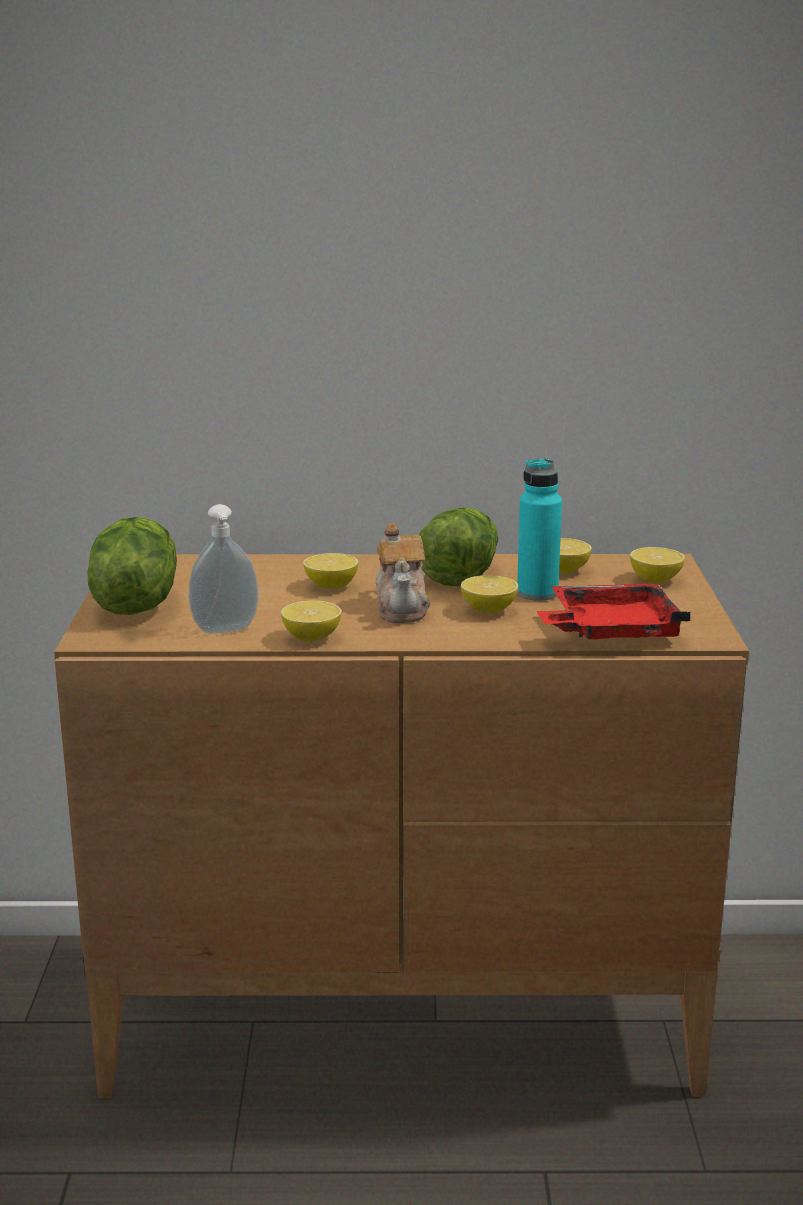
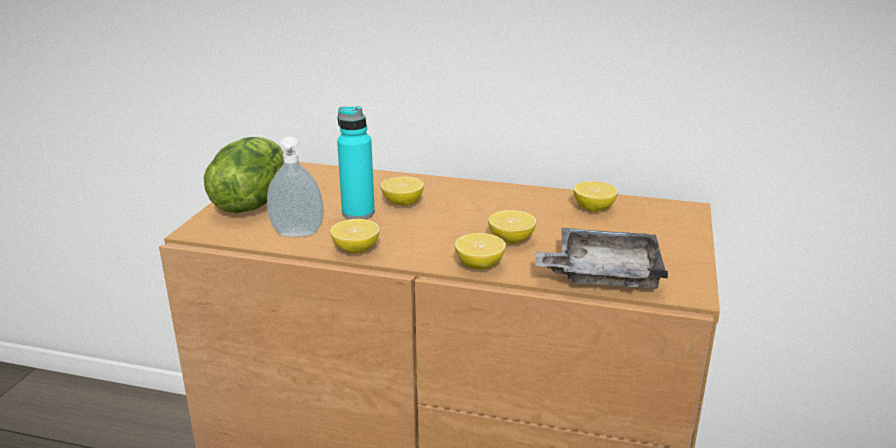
camera: 15 degrees right, 5 degrees up
(402, 608) = (444, 229): teapot -> none
(458, 573) = (507, 202): lettuce -> none
(537, 593) = (560, 228): turquoise bottle -> turquoise bottle (358, 213)
(610, 630) = (603, 273): red tray -> grey tray
(655, 580) = (667, 226): lemon -> lemon (479, 265)

